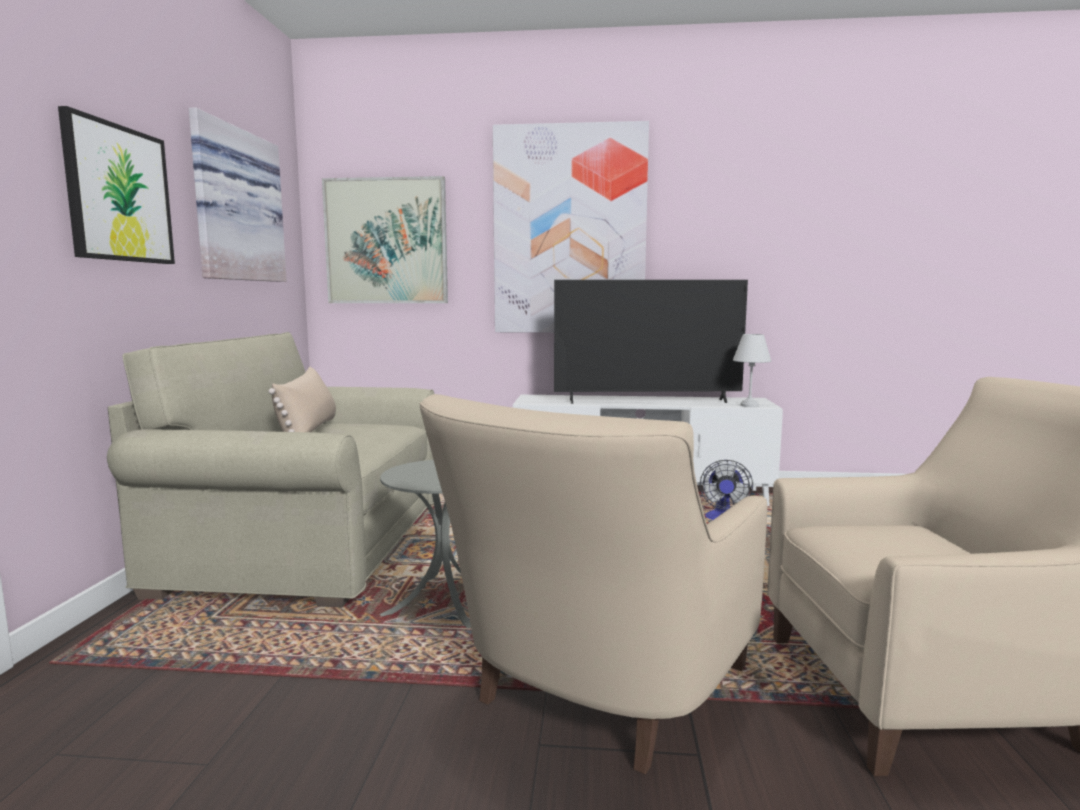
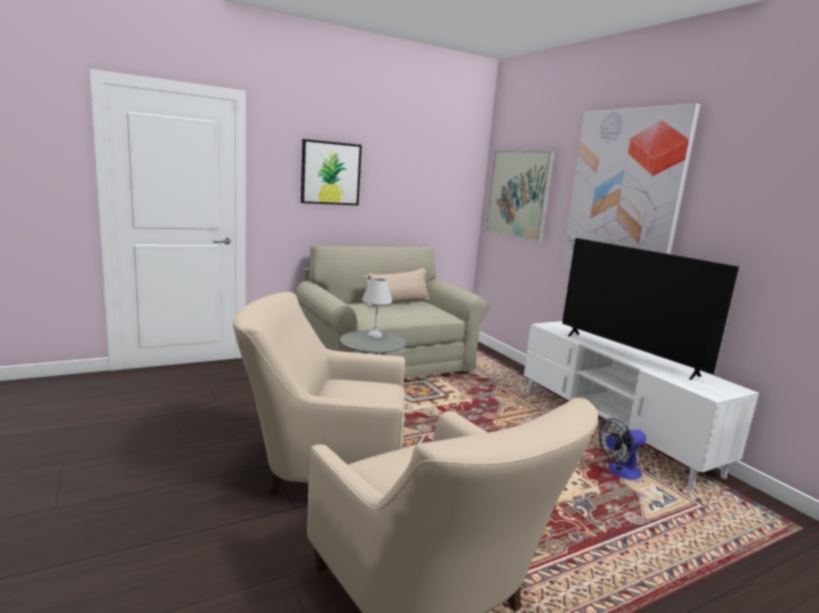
camera: 55 degrees right, 5 degrees up
(235, 206) = (417, 172): picture -> none
(748, 405) = (696, 388): white table lamp -> white table lamp (374, 336)

